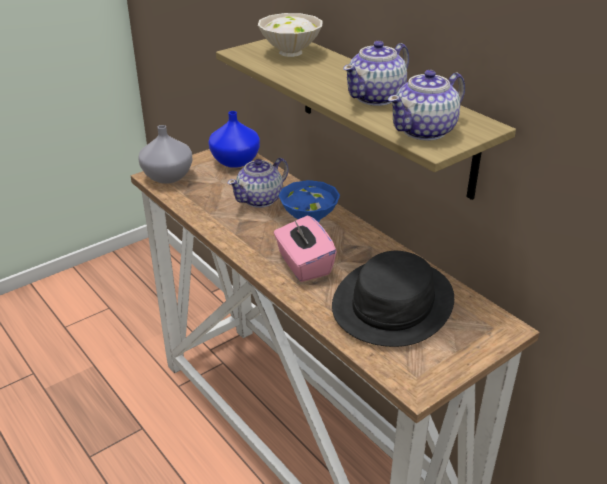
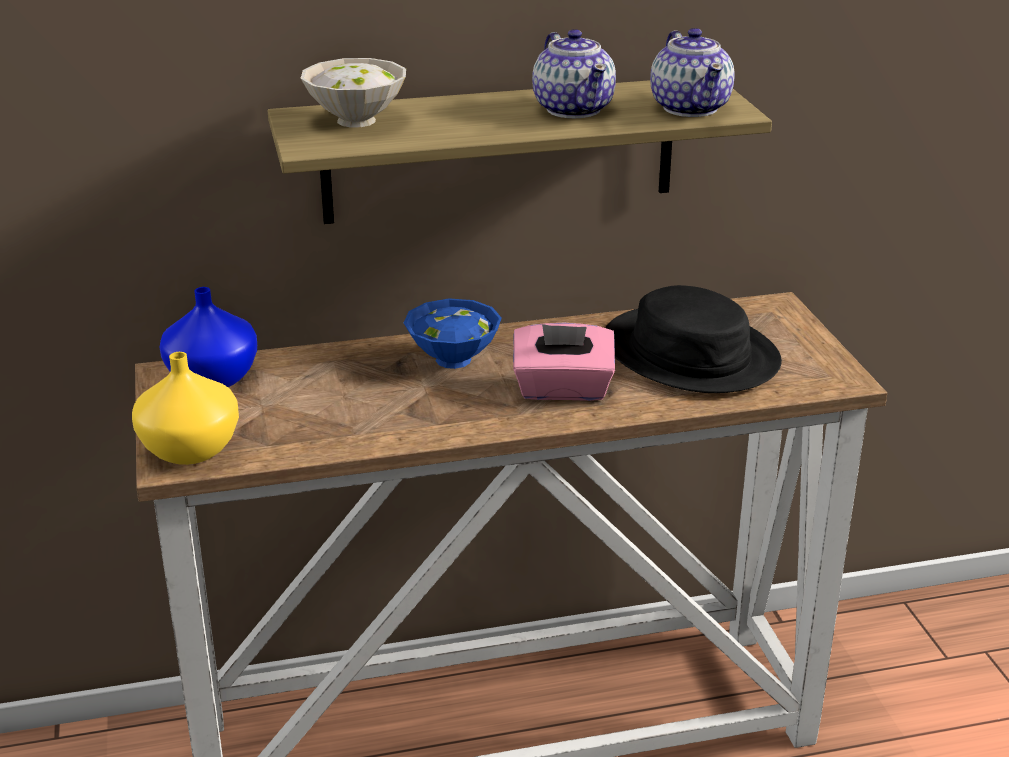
camera: 65 degrees left, 5 degrees down
(167, 177) = (192, 450): grey vase -> yellow vase
(260, 199) = (360, 383): teapot -> none

